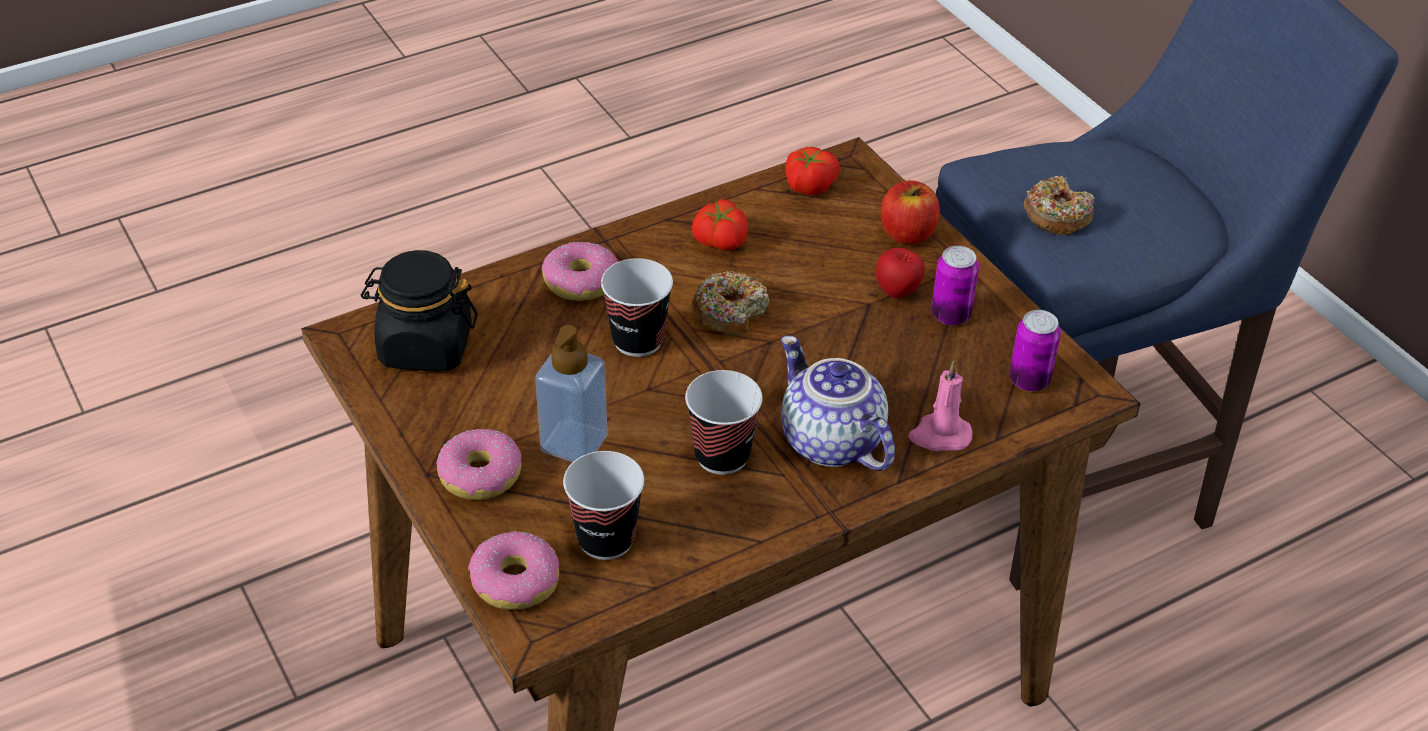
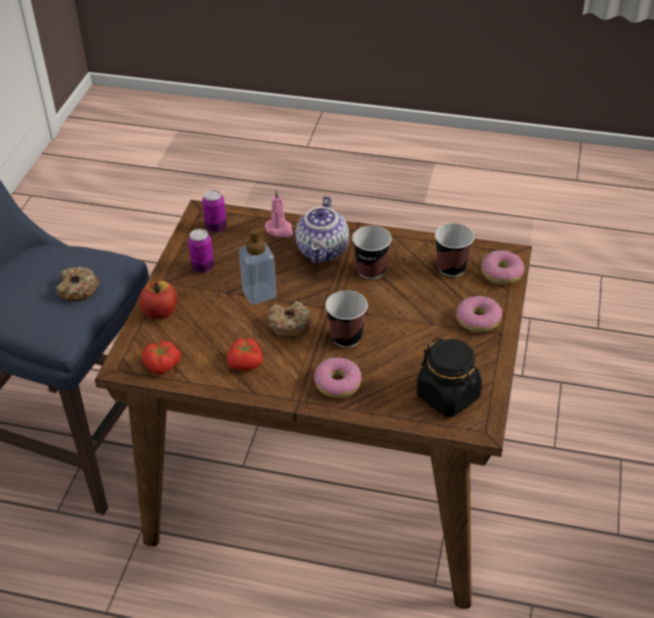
camera: 135 degrees left, 0 degrees up
(574, 443) = (425, 310): soap dispenser -> soap dispenser (259, 294)
(898, 292) = (207, 289): apple -> none

